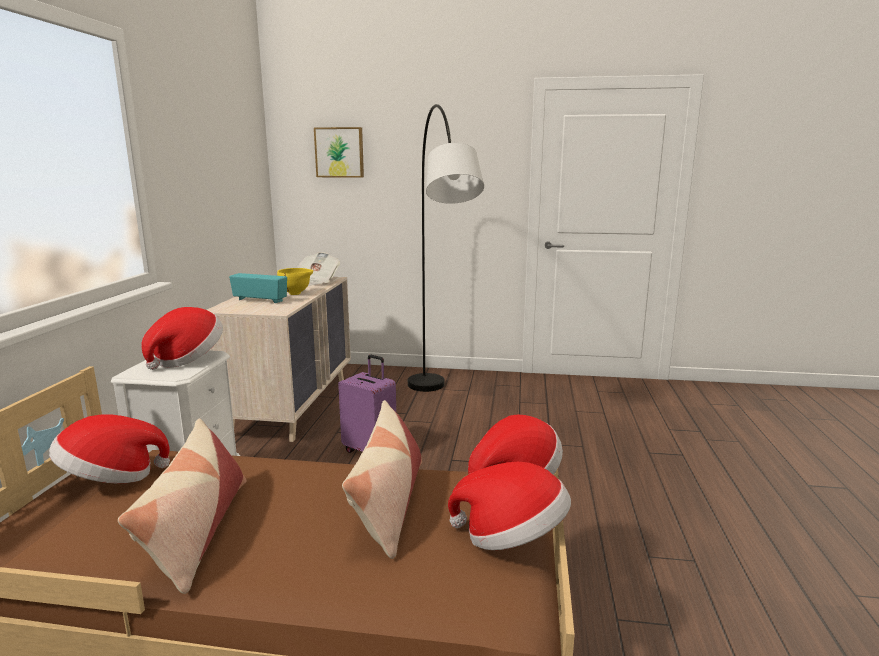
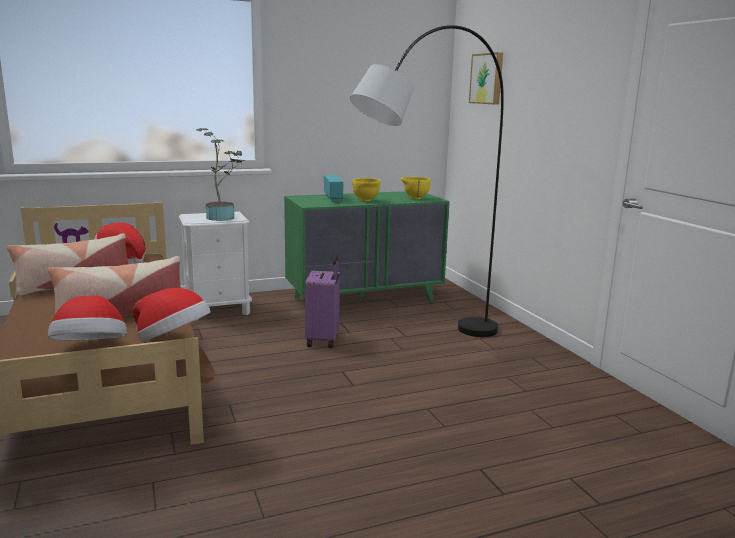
camera: 60 degrees right, 0 degrees up
(187, 359) = (223, 217): hat -> potted plant
(292, 405) = (364, 299): beige dresser -> green dresser
(316, 281) = (414, 198): newspaper -> yellow bowl

